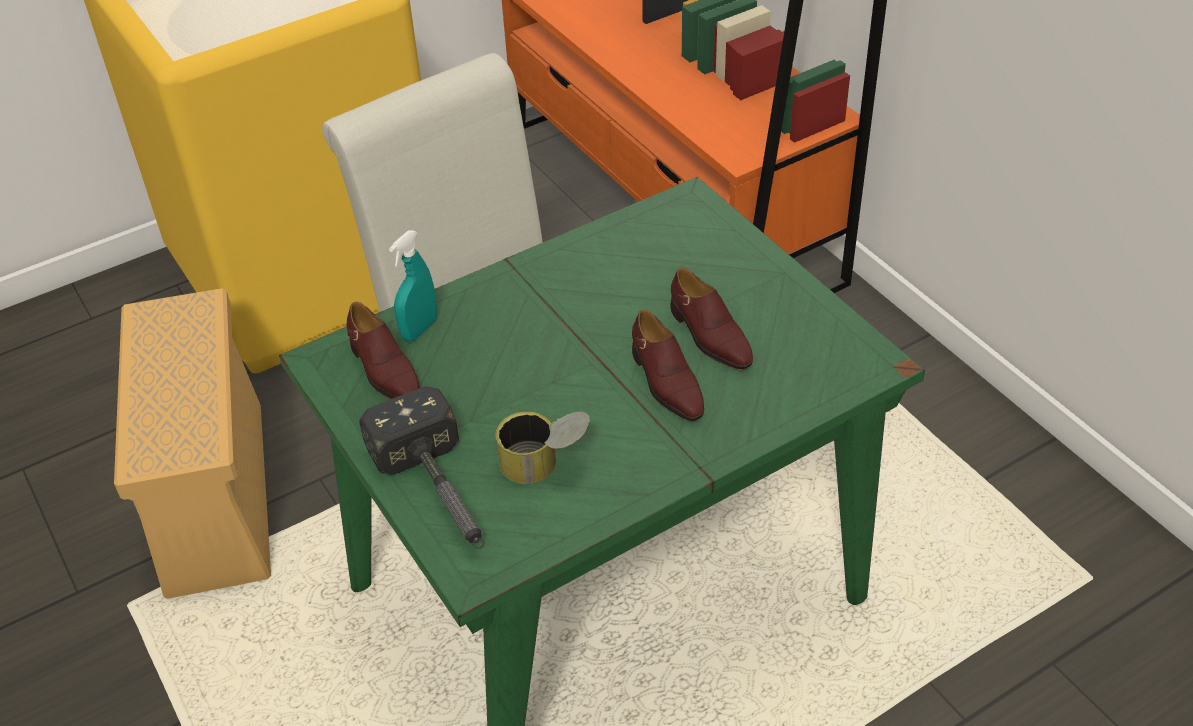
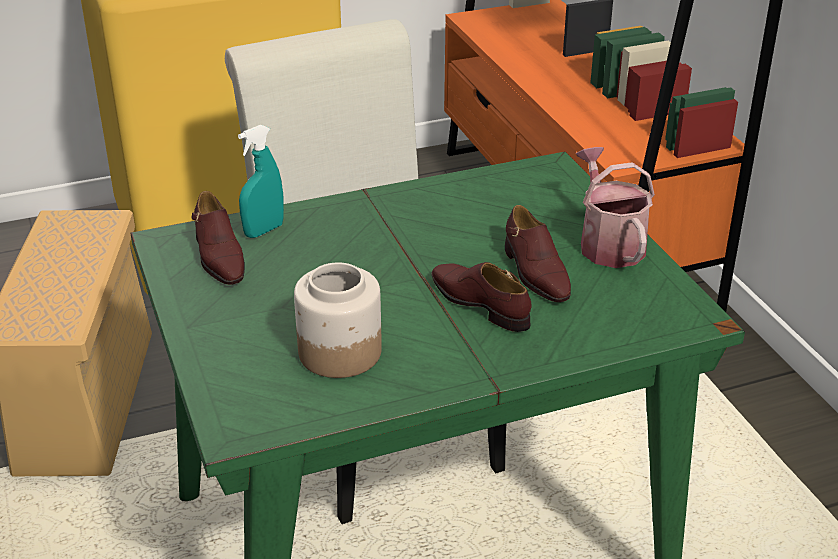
camera: 10 degrees right, 10 degrees down
(441, 495) = (230, 361): hammer -> none
(545, 465) = (338, 352): can -> jar
(666, 382) = (480, 303): brown shoe -> brown shoe turned 150 degrees clockwise
(771, 287) = (608, 243): none -> watering can

